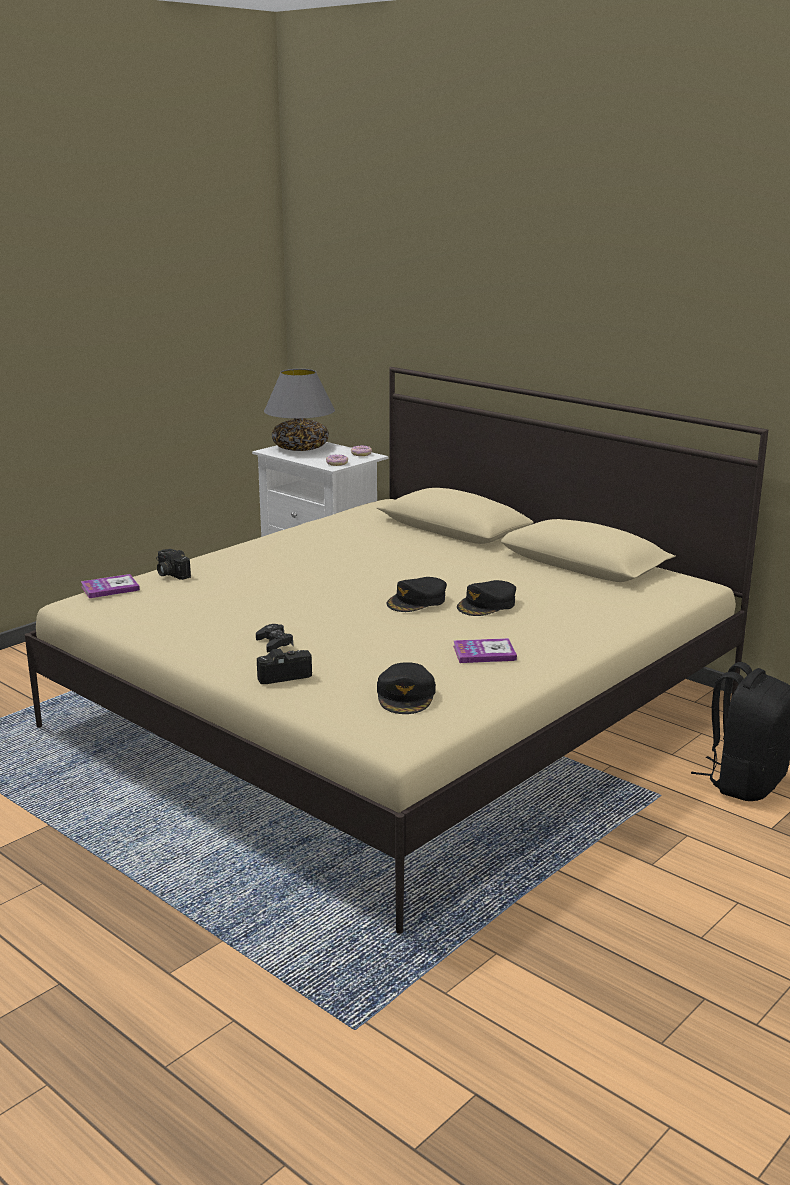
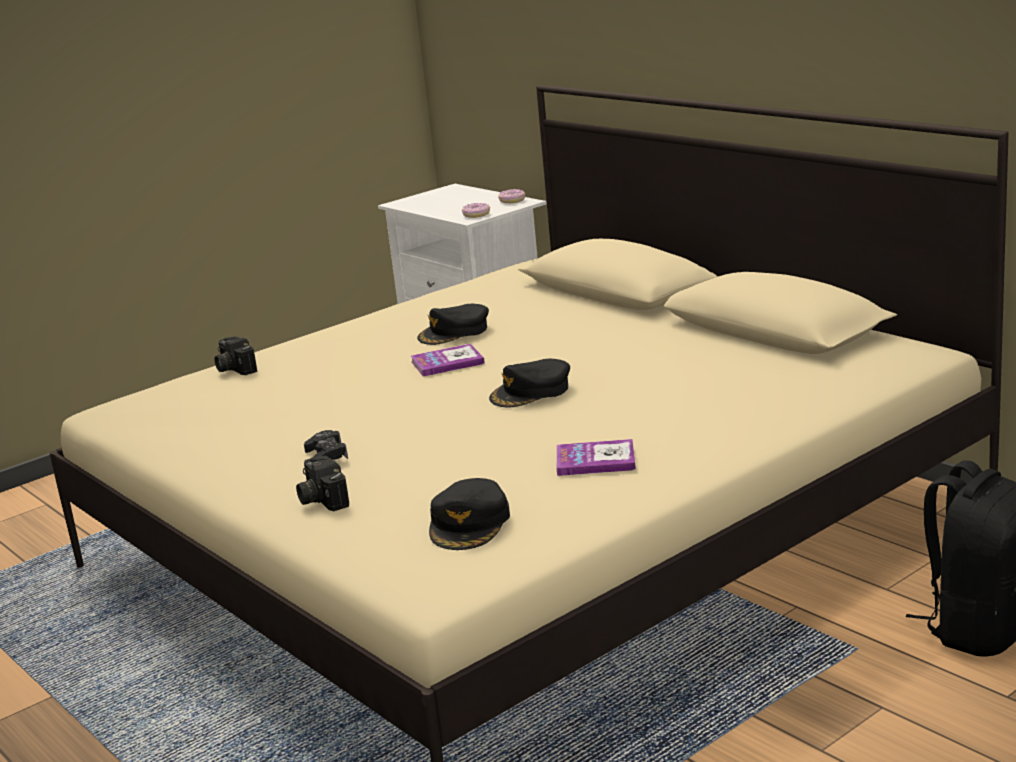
camera: 10 degrees right, 0 degrees up
(110, 588) = (152, 390): book -> book (447, 362)
(283, 675) = (320, 499): camera -> camera turned 105 degrees counterclockwise
(301, 448) = (439, 197): grey table lamp -> none
(487, 605) = (622, 393): black cap -> black cap (454, 332)

